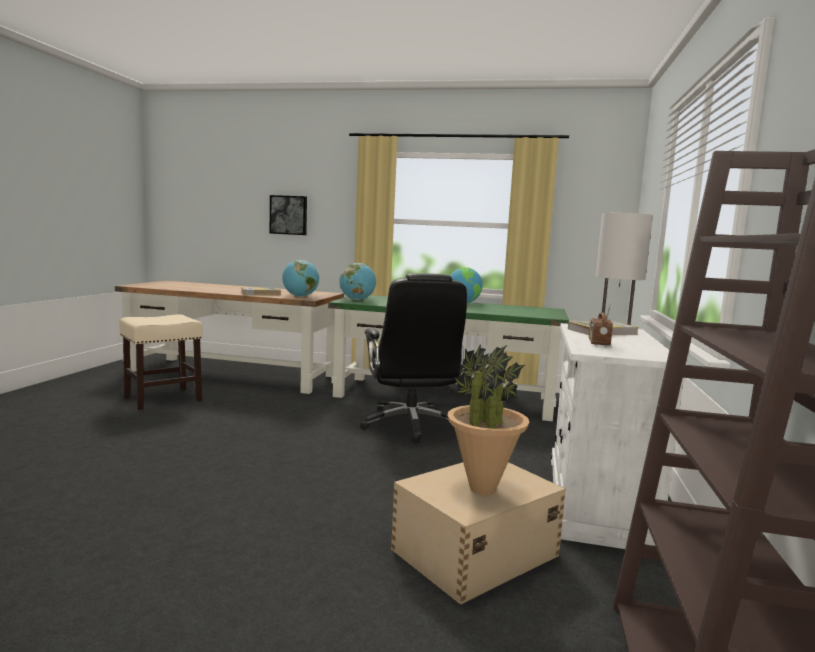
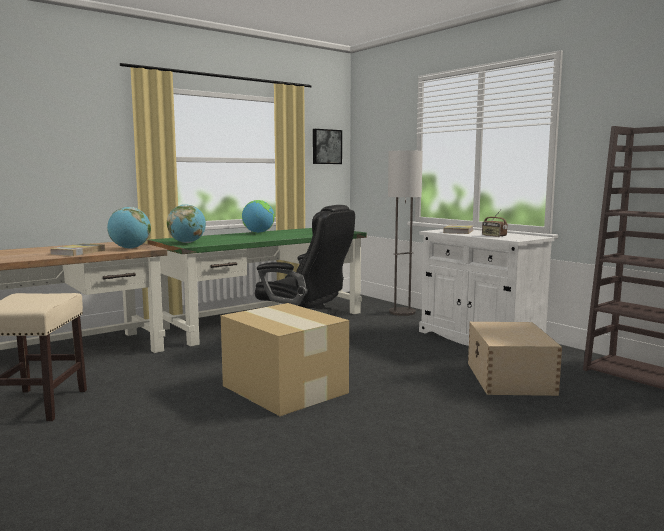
camera: 50 degrees left, 0 degrees up
(278, 451) = (284, 388): none -> cardboard box
(289, 215) = (39, 155): picture -> picture (326, 146)
(482, 489) = (518, 334): potted plant -> none

